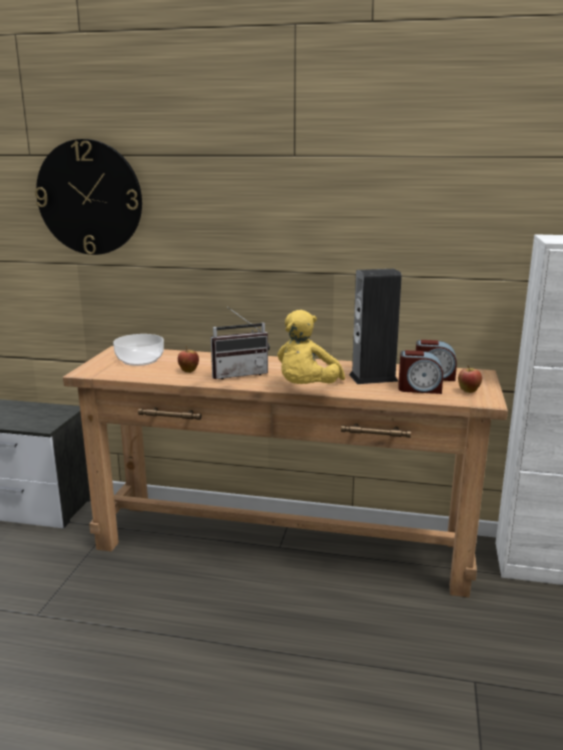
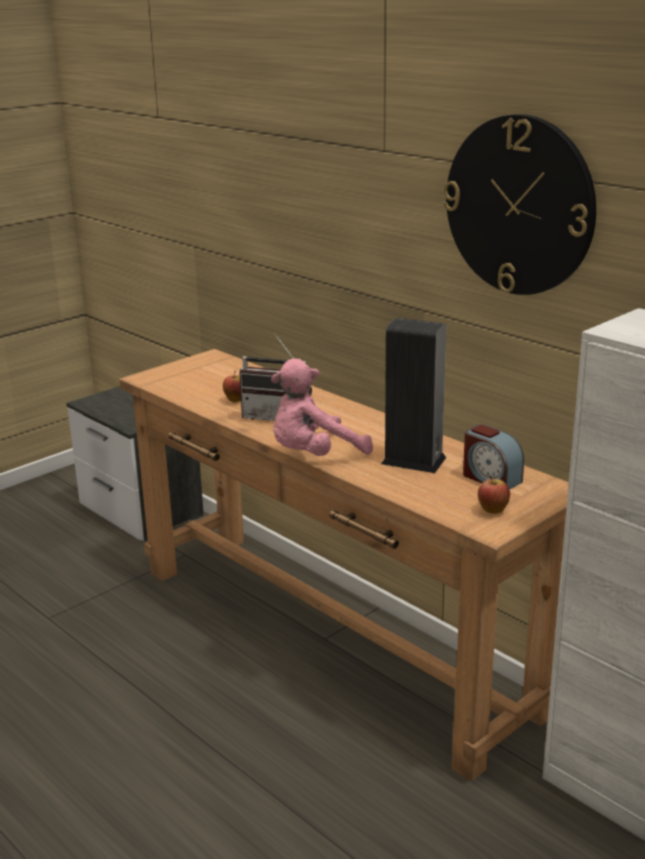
camera: 35 degrees right, 5 degrees up
(89, 198) = (201, 174): wall clock -> wall clock (519, 206)
(140, 360) = (212, 374): bowl -> none
(306, 389) = (314, 455): yellow plush toy -> pink plush toy
(419, 389) = (440, 490): alarm clock -> none

